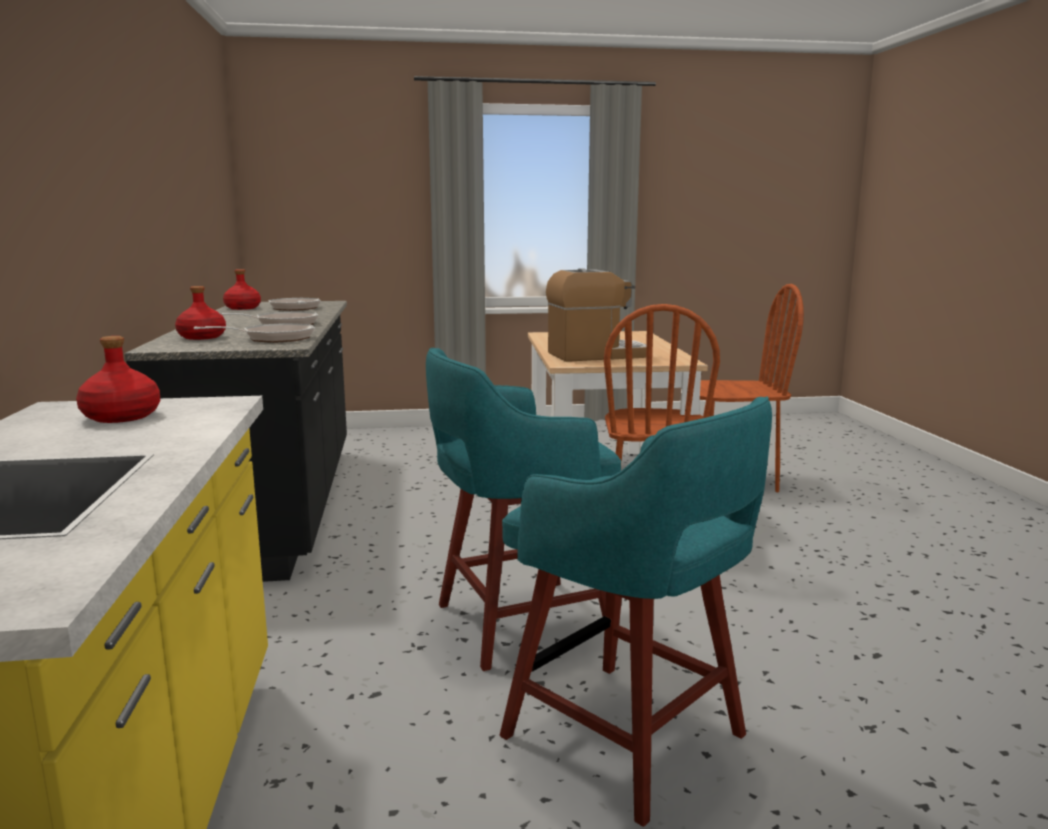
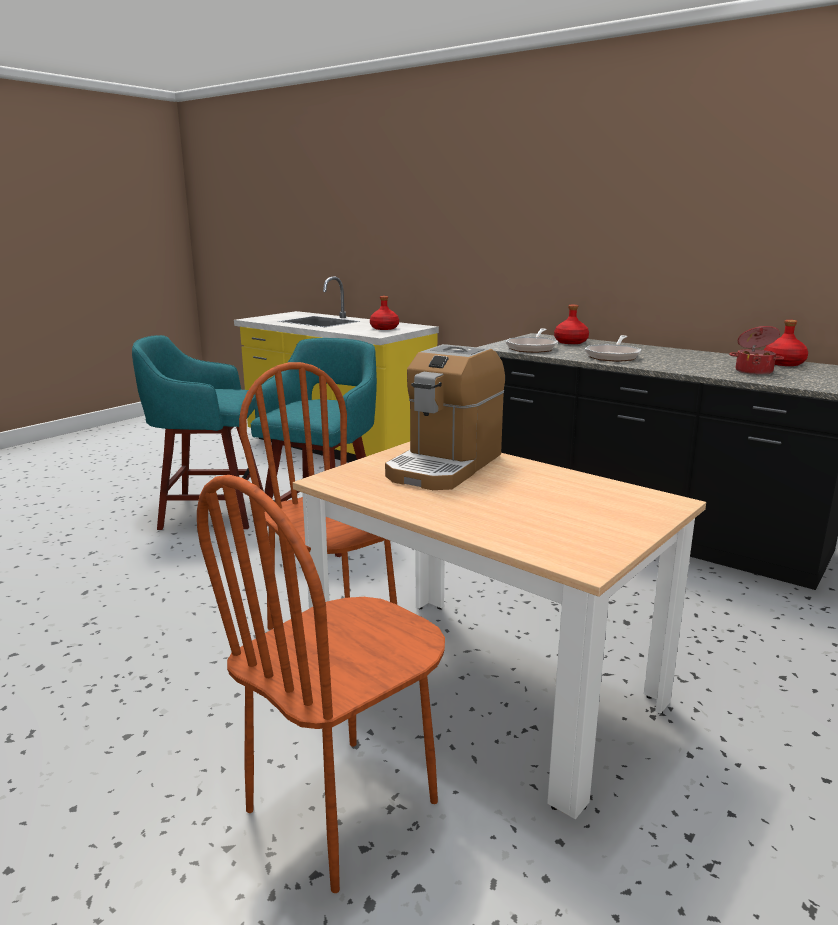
camera: 135 degrees right, 5 degrees up
(295, 308) = (754, 371): frying pan -> cooking pot

